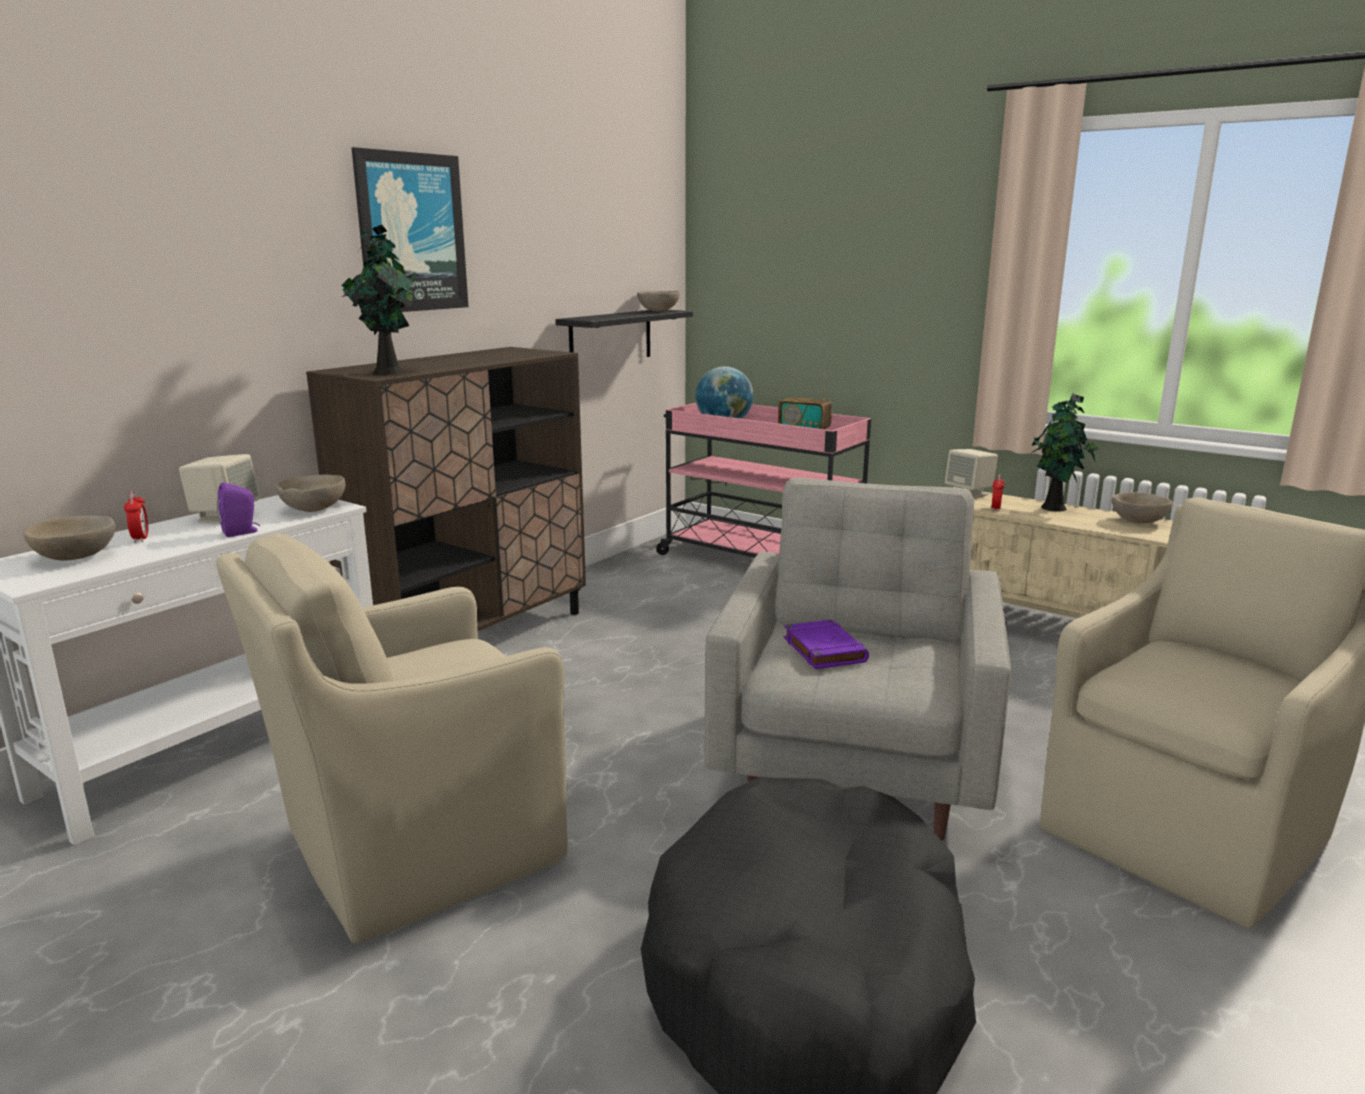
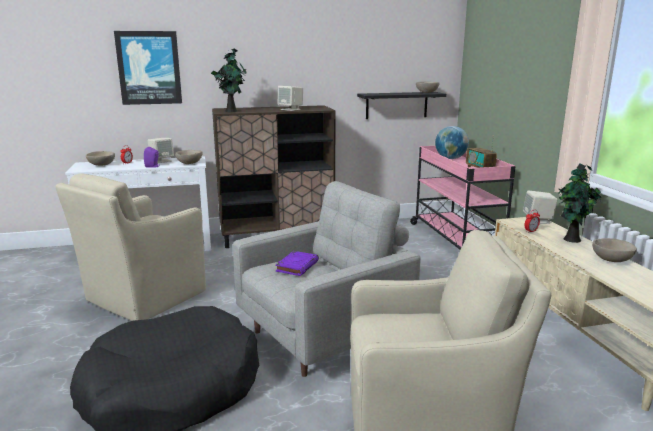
camera: 40 degrees right, 0 degrees up
(411, 233) = (271, 51): picture -> picture (149, 68)
(415, 849) = (143, 297): beige armchair -> beige armchair turned 60 degrees counterclockwise
(493, 358) = (291, 109): none -> beige speaker

